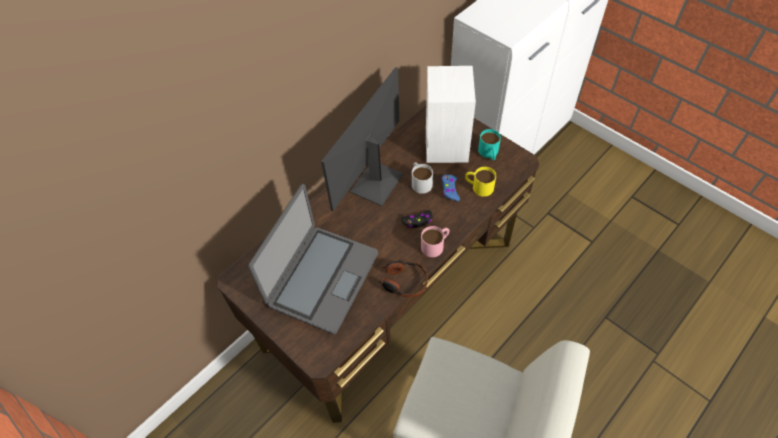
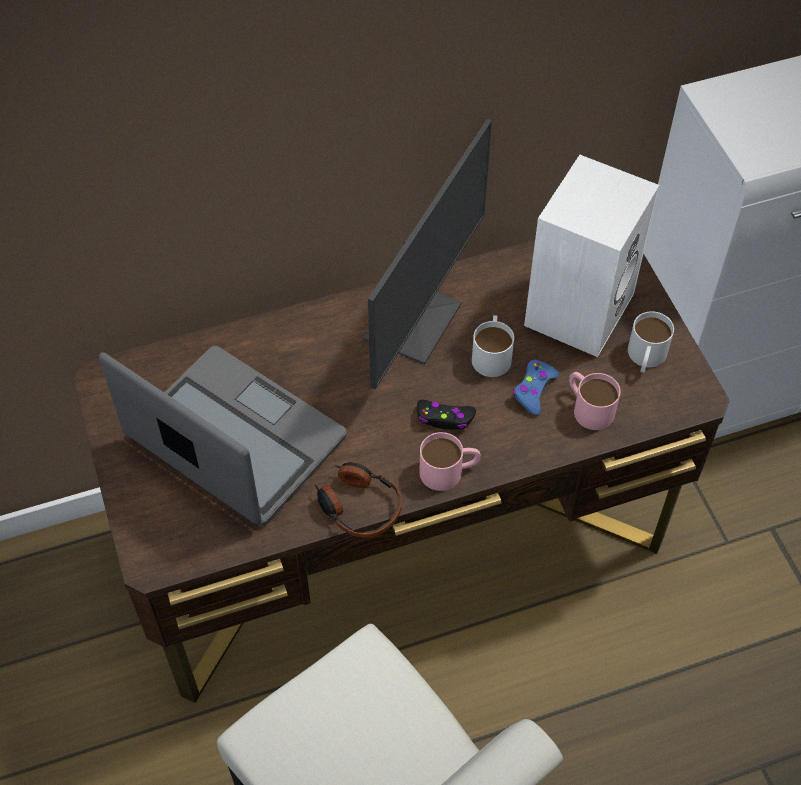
camera: 25 degrees right, 0 degrees up
(322, 278) = (234, 439): laptop -> laptop turned 105 degrees counterclockwise
(375, 182) = (415, 321): monitor -> monitor turned 150 degrees clockwise
(479, 186) = (588, 407): yellow mug -> pink mug
(489, 153) = (645, 358): turquoise mug -> white mug

